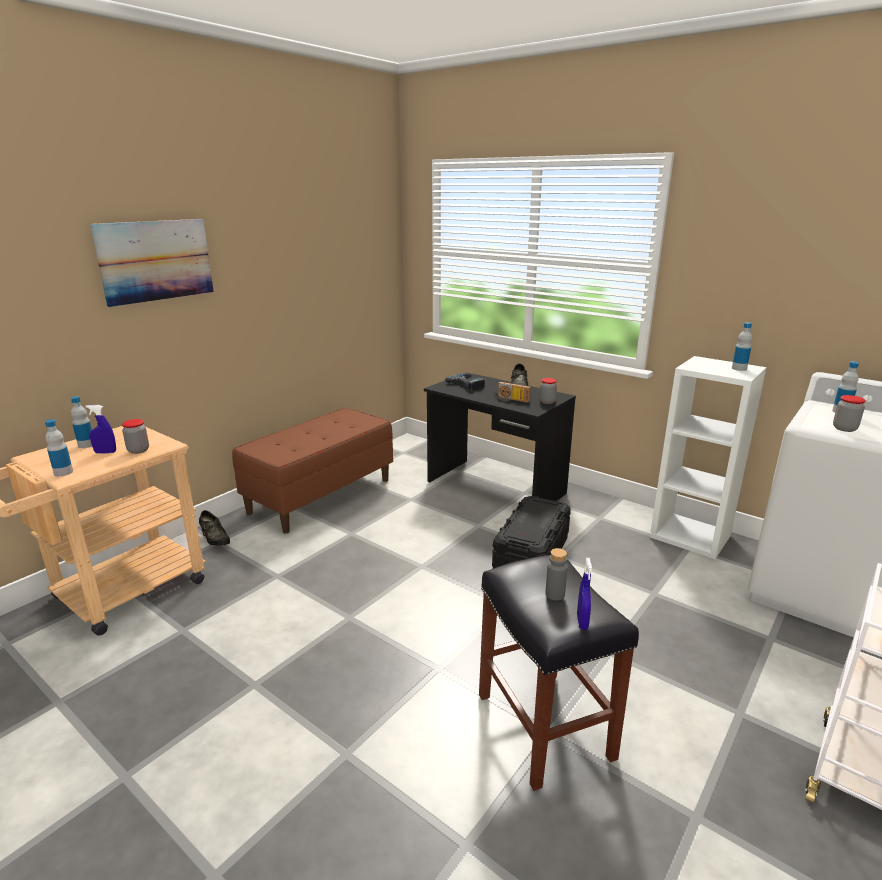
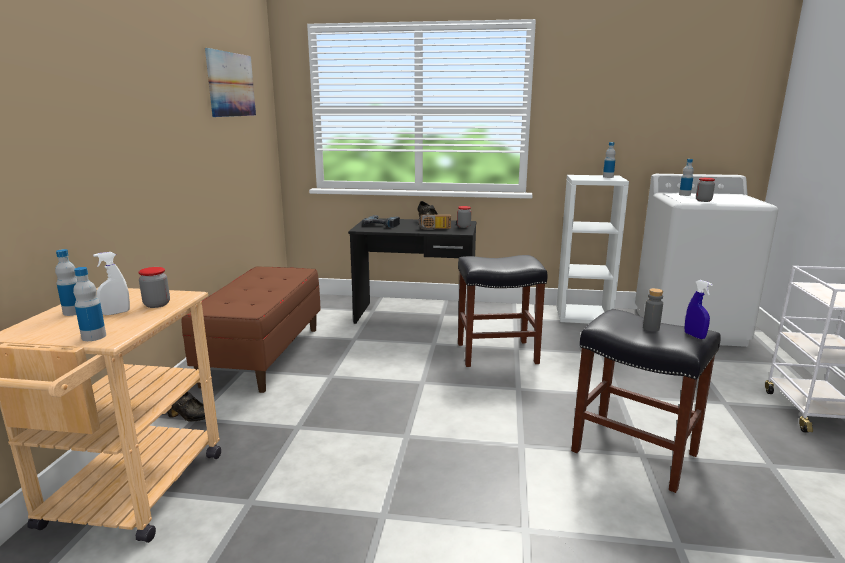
camera: 30 degrees left, 5 degrees down
(105, 452) = (116, 313): blue spray bottle -> white spray bottle
(156, 260) = (104, 94): picture -> picture (231, 84)
(531, 556) = (498, 353): black storage box -> black stool

